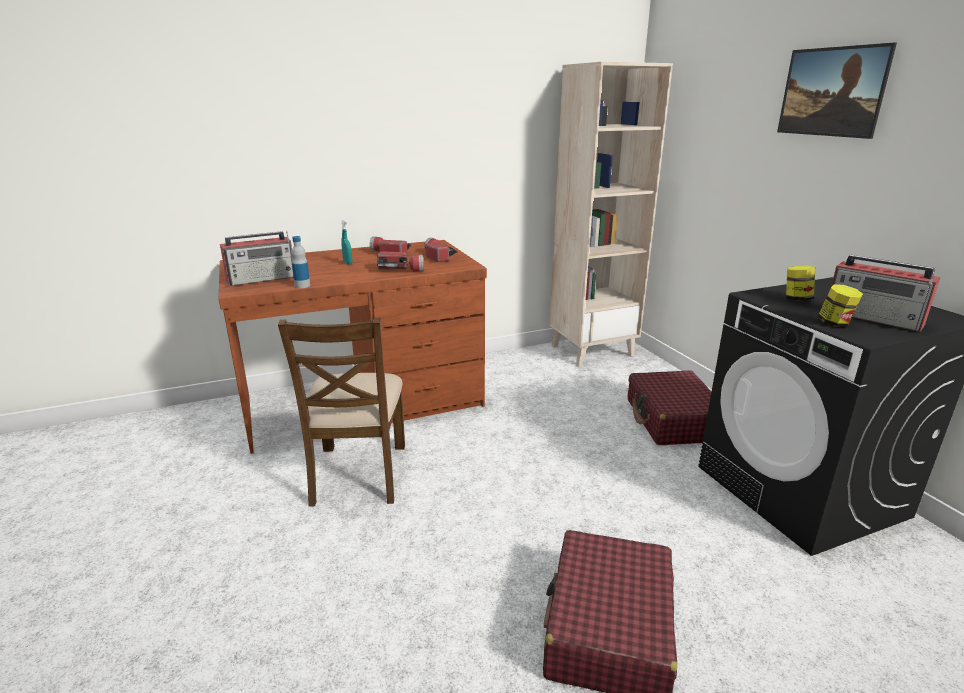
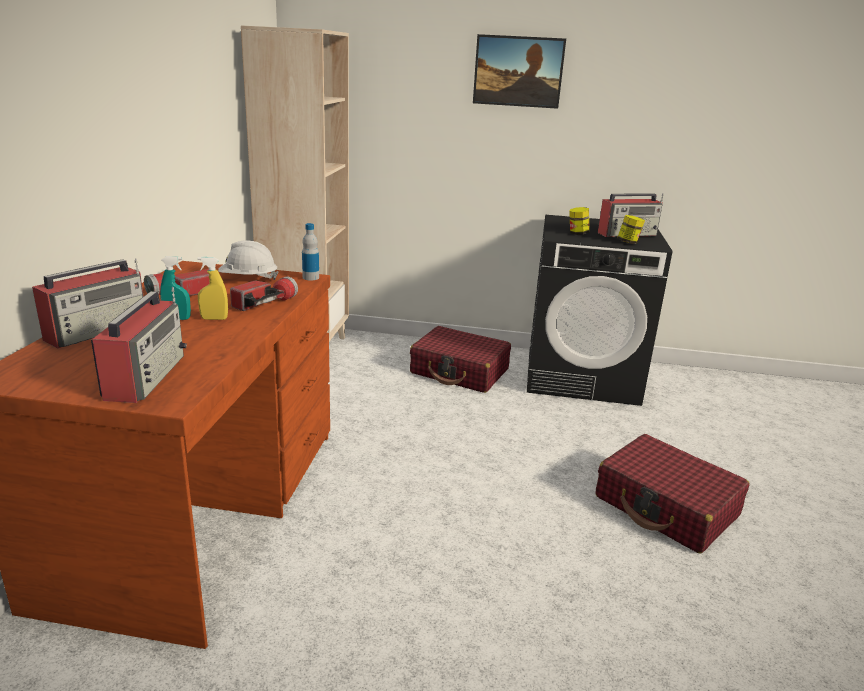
camera: 60 degrees left, 0 degrees up
(302, 285) = (230, 359): bottle -> bottle (311, 277)
(310, 257) = (99, 330): none -> radio
(358, 268) = (214, 319): none -> yellow spray bottle
(358, 474) = (360, 563): brown chair -> none
(437, 256) = (248, 279): flashlight -> white hard hat

